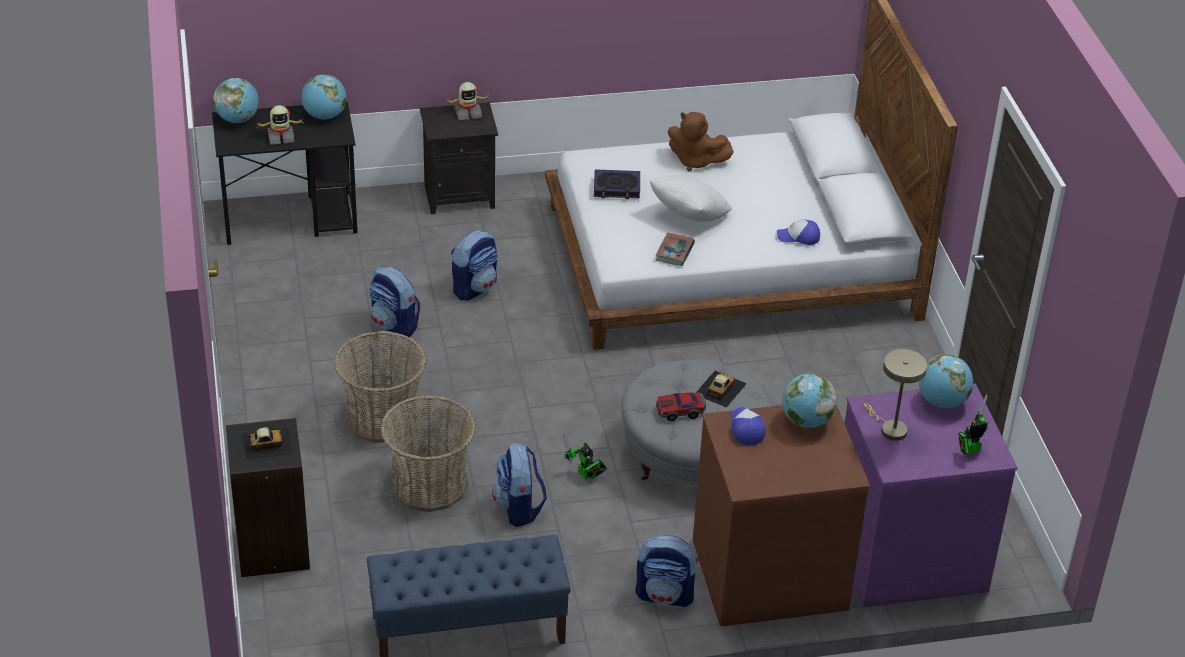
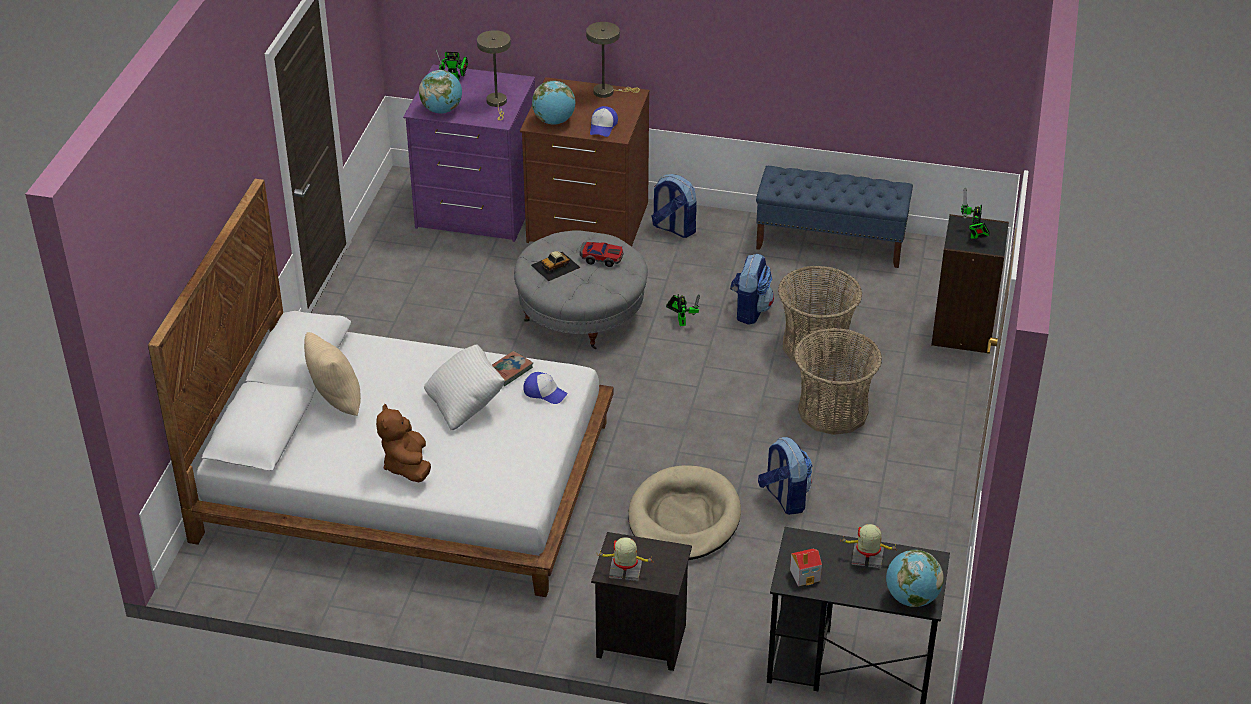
camera: 155 degrees left, 0 degrees up
(266, 443) = (973, 236): toy car -> toy robot
(325, 116) = (805, 575): globe -> toy house
(475, 288) = (684, 518): backpack -> beige dog bed
(616, 188) = (515, 451): book -> none
(695, 161) = (407, 466): brown plush toy -> brown plush toy turned 150 degrees counterclockwise
(779, 482) = (607, 92): none -> beige table lamp
(798, 192) = (335, 403): none -> beige pillow
(798, 237) = (379, 355): cap -> cap (545, 392)

